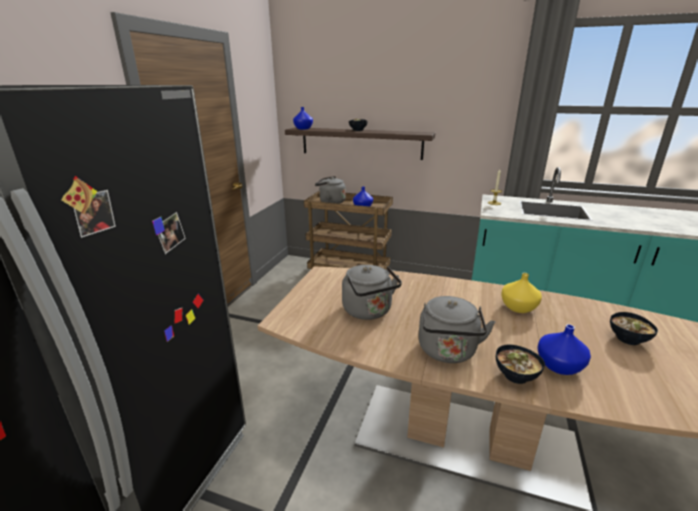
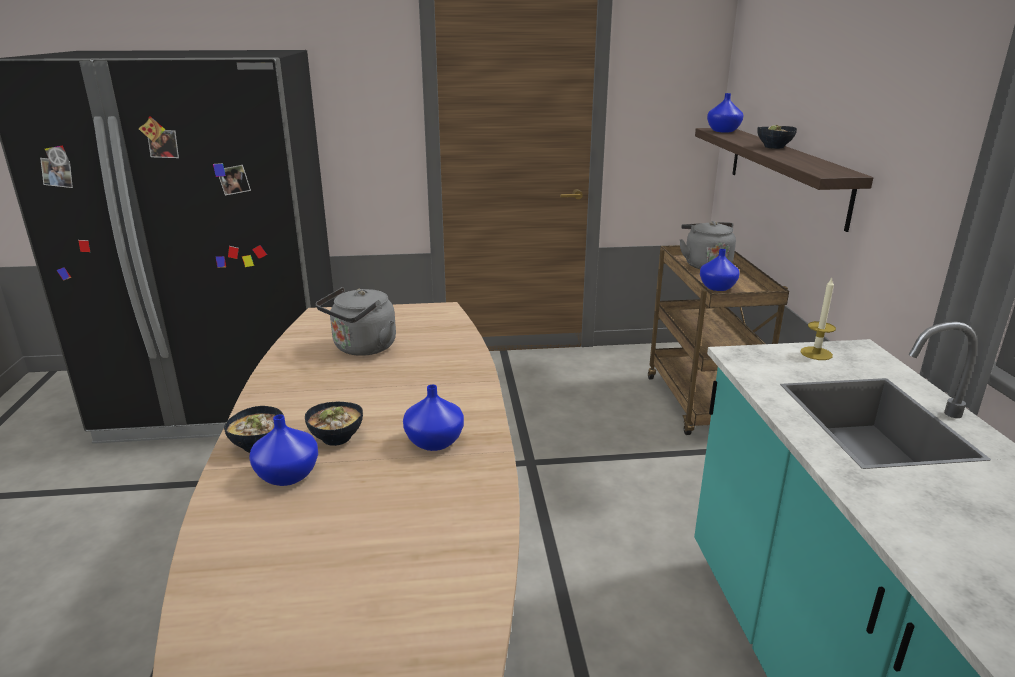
camera: 65 degrees right, 0 degrees up
(448, 352) = (294, 401): grey kettle -> none
(519, 307) = (435, 442): yellow vase -> blue vase
(627, 339) = (385, 541): bowl -> bowl (336, 437)

